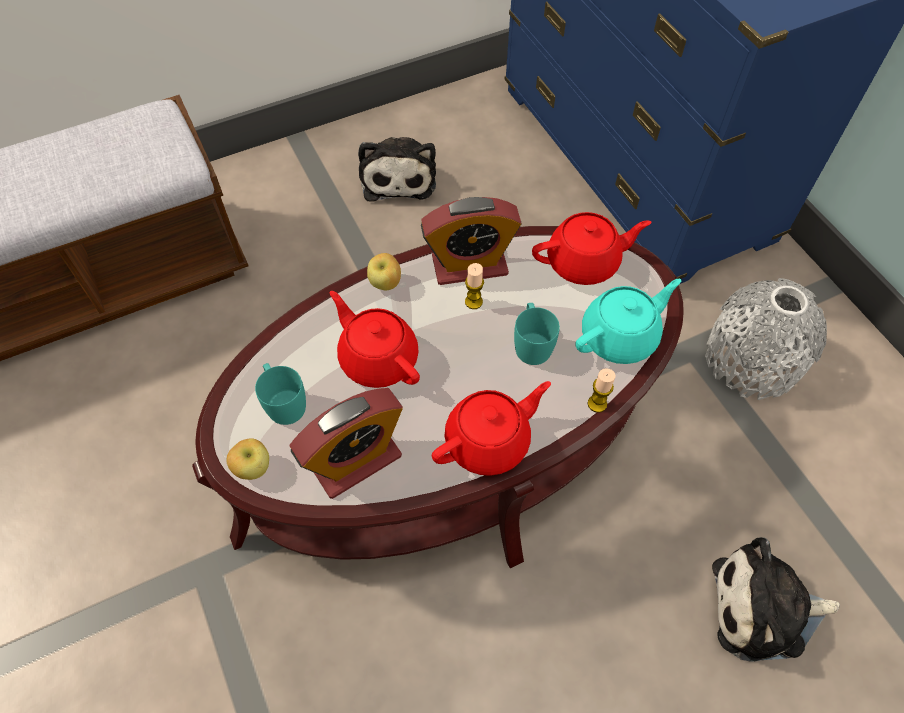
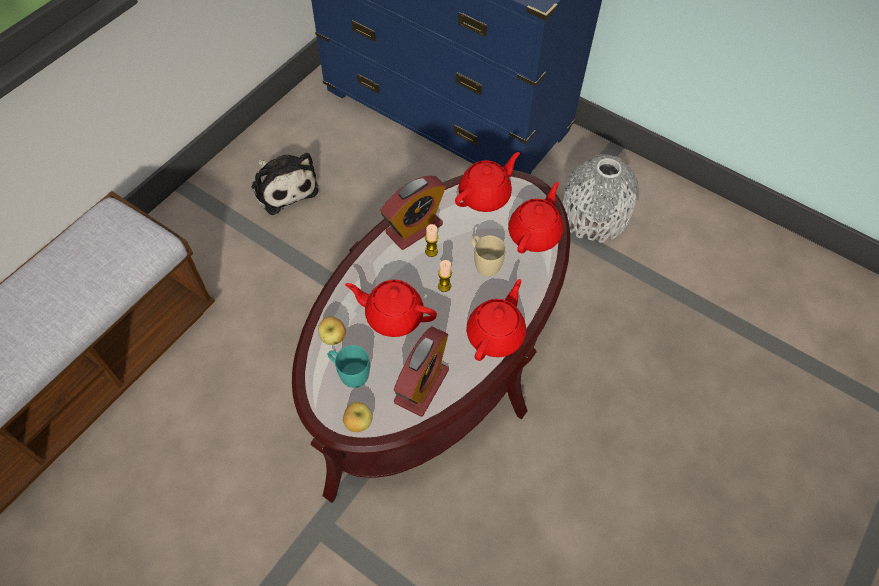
camera: 30 degrees left, 0 degrees up
(386, 284) = (366, 264): apple -> apple (333, 338)
(531, 343) = (484, 262): turquoise mug -> beige mug
(597, 404) = (545, 281): candle -> candle (444, 286)
(620, 337) = (535, 234): turquoise teapot -> red teapot
(764, 609) = (680, 367): plush toy -> none

